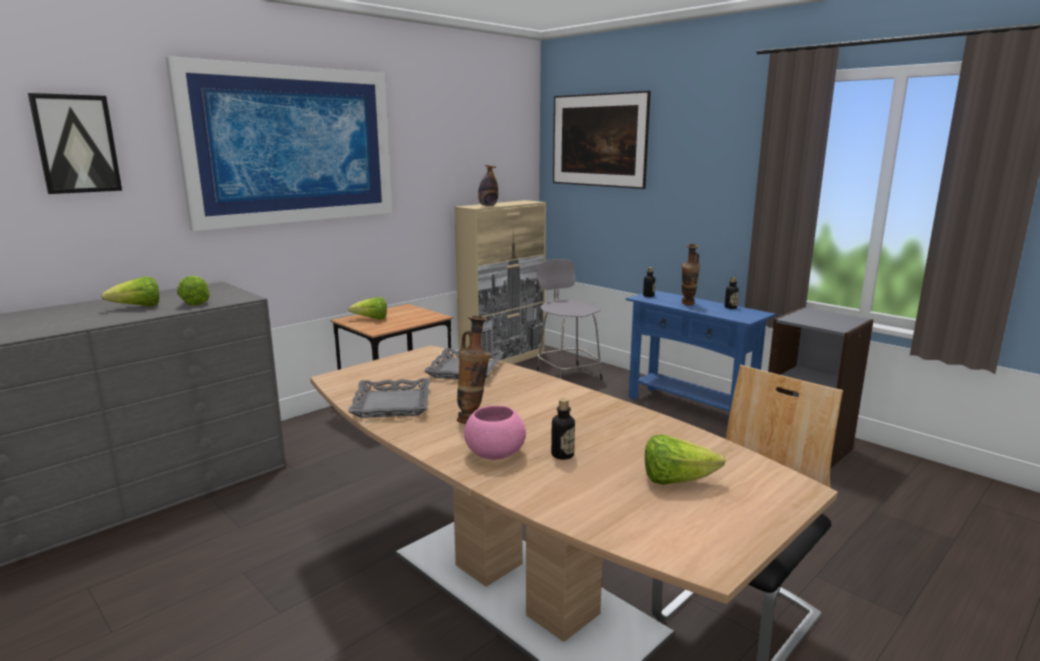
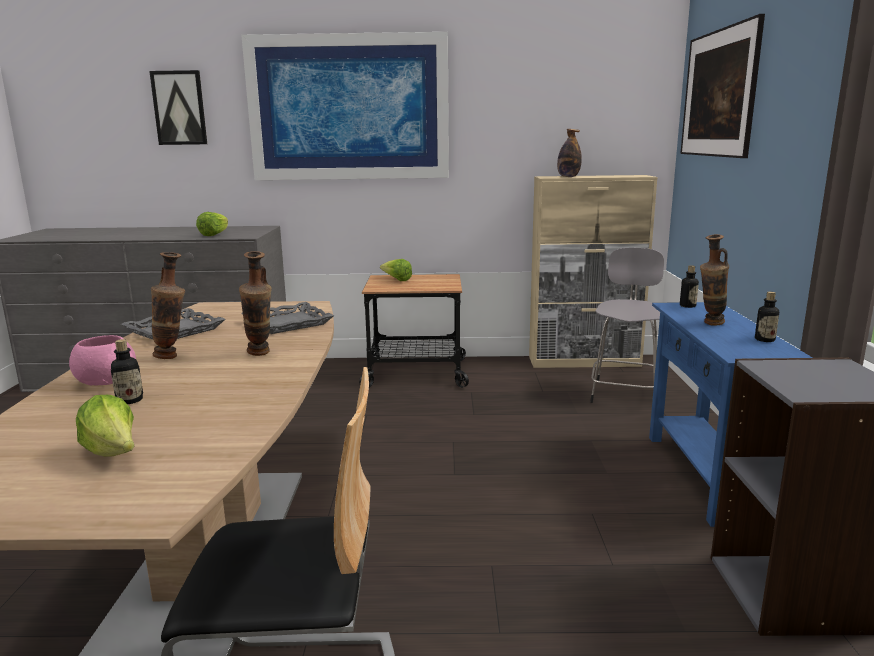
camera: 45 degrees right, 0 degrees up
(138, 307) = (183, 233): lettuce -> none
(531, 396) = (260, 355): none -> vase

